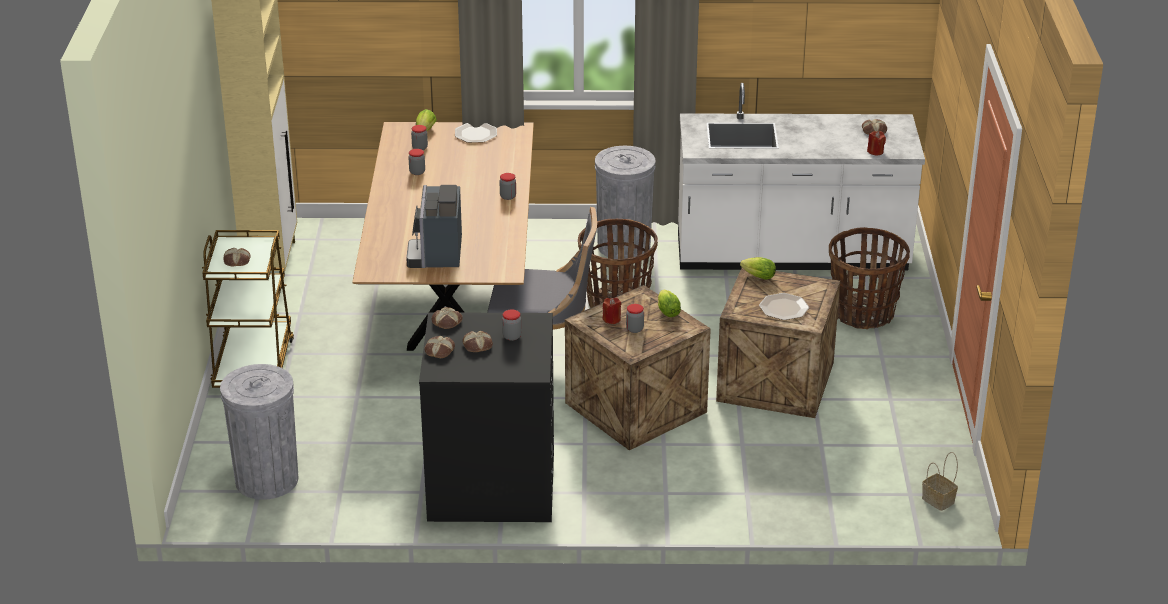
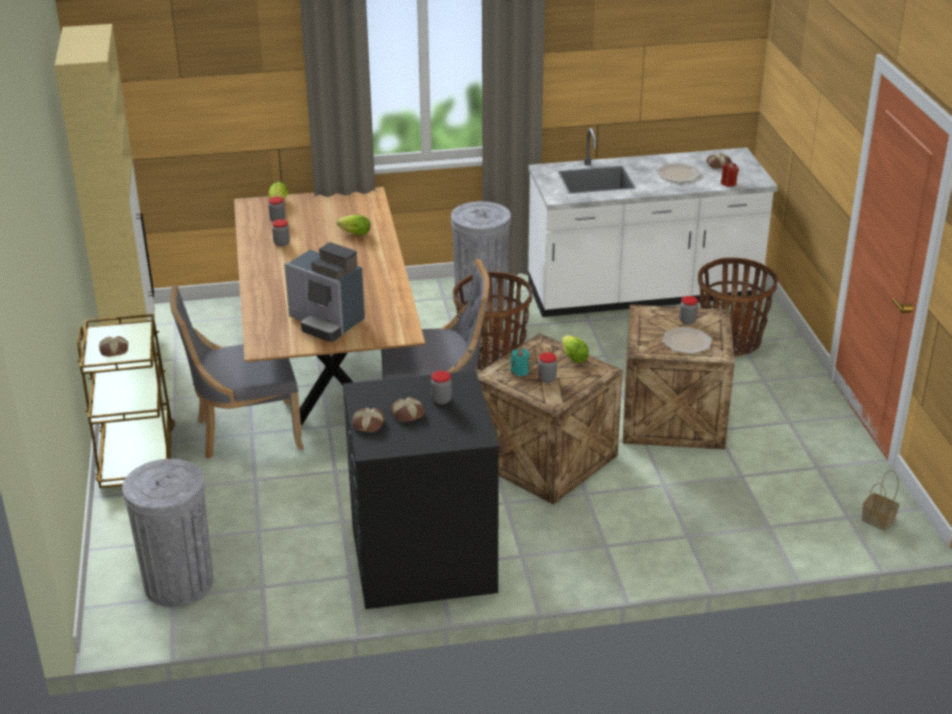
camera: 10 degrees left, 0 degrees up
(357, 352) = (244, 432): none -> grey chair
(437, 254) = (326, 322): coffee machine -> coffee machine turned 45 degrees counterclockwise
(447, 322) = (367, 392): bread -> none
(476, 134) = (330, 202): plate -> plate (679, 174)
(508, 196) = (381, 258): jar -> jar (687, 321)
(611, 319) = (520, 371): red candle -> turquoise candle
(756, 276) = (648, 313): lettuce -> lettuce (353, 233)

